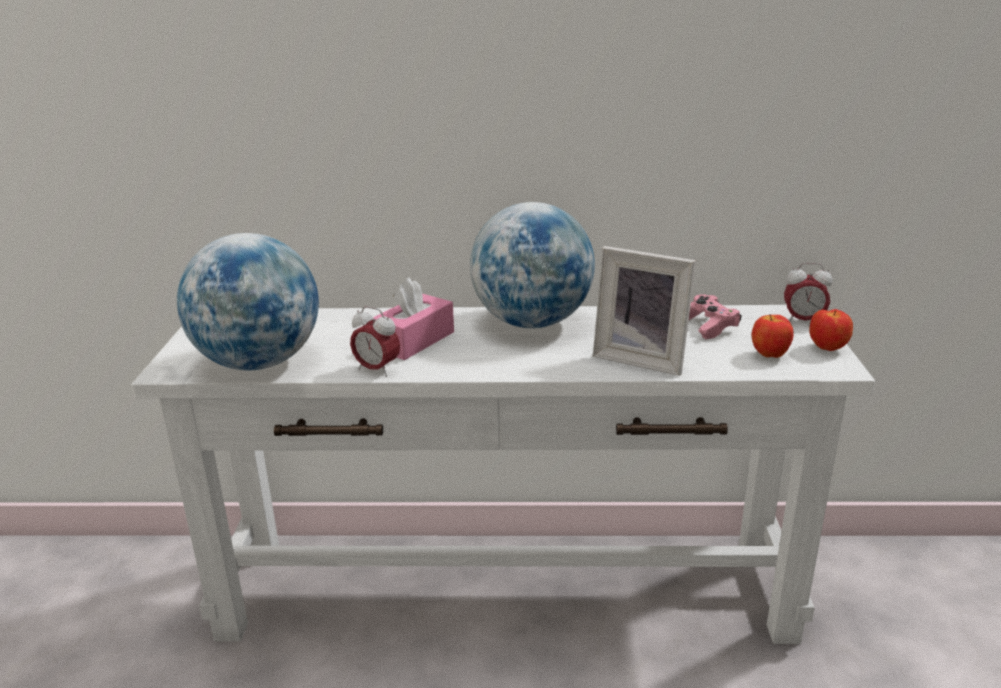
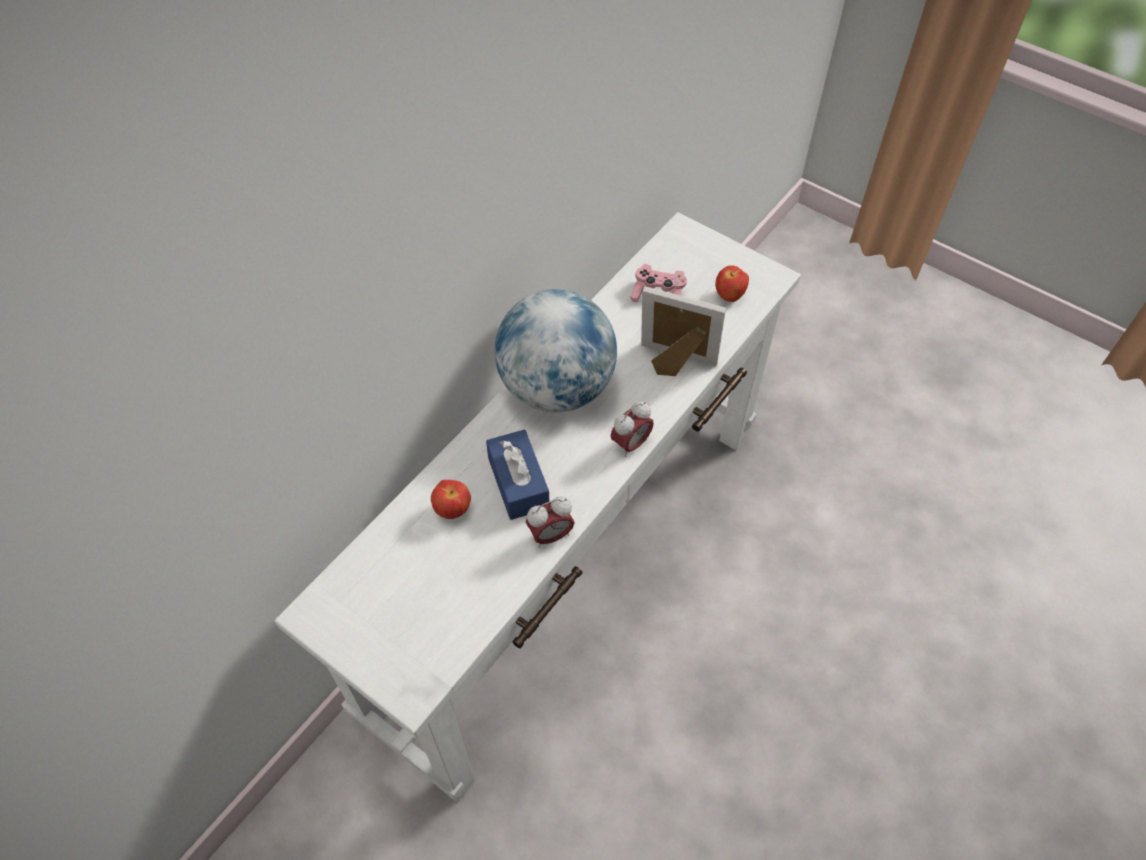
camera: 55 degrees left, 30 degrees up
(259, 363) = (461, 615): globe -> none
(414, 341) = (518, 483): pink tissue box -> blue tissue box
(642, 358) = (674, 364): picture frame -> picture frame turned 135 degrees counterclockwise
(803, 321) = (697, 240): alarm clock -> alarm clock (631, 444)
(828, 348) = (745, 261): apple -> apple (453, 510)

